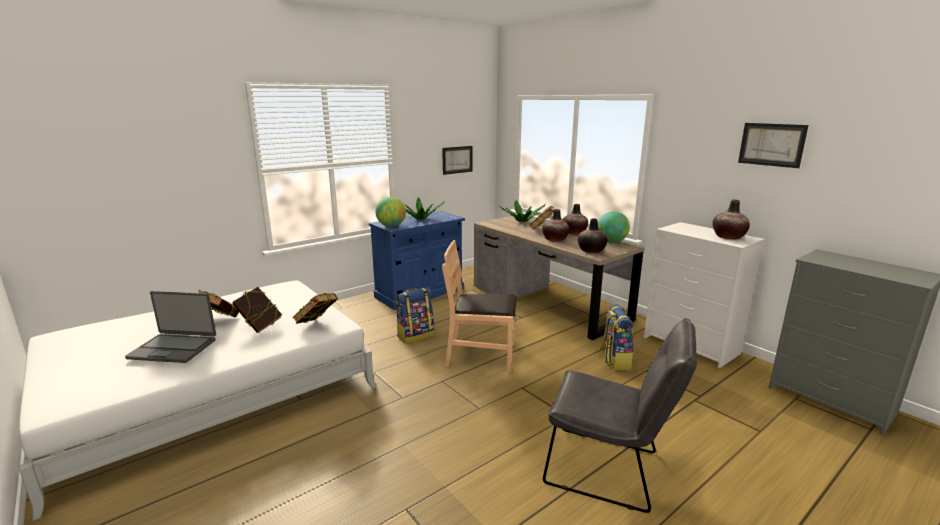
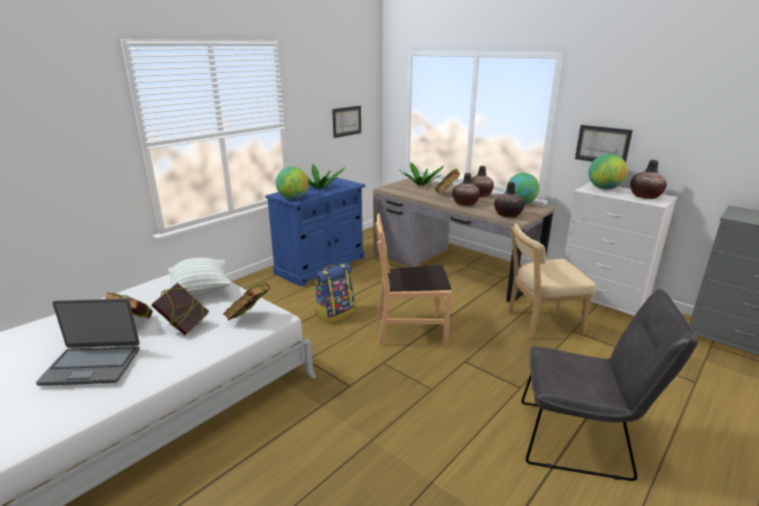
camera: 10 degrees left, 5 degrees up
(287, 300) = (201, 291): none -> pillow
(615, 360) = (540, 323): backpack -> beige chair
(690, 228) = (604, 188): none -> globe
(771, 144) = (687, 104): picture -> picture (602, 145)

